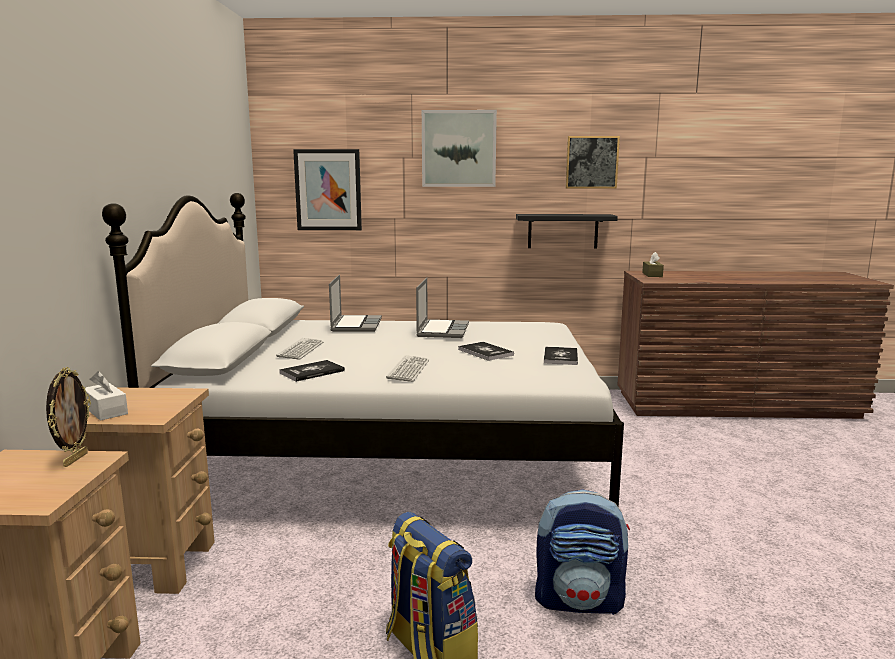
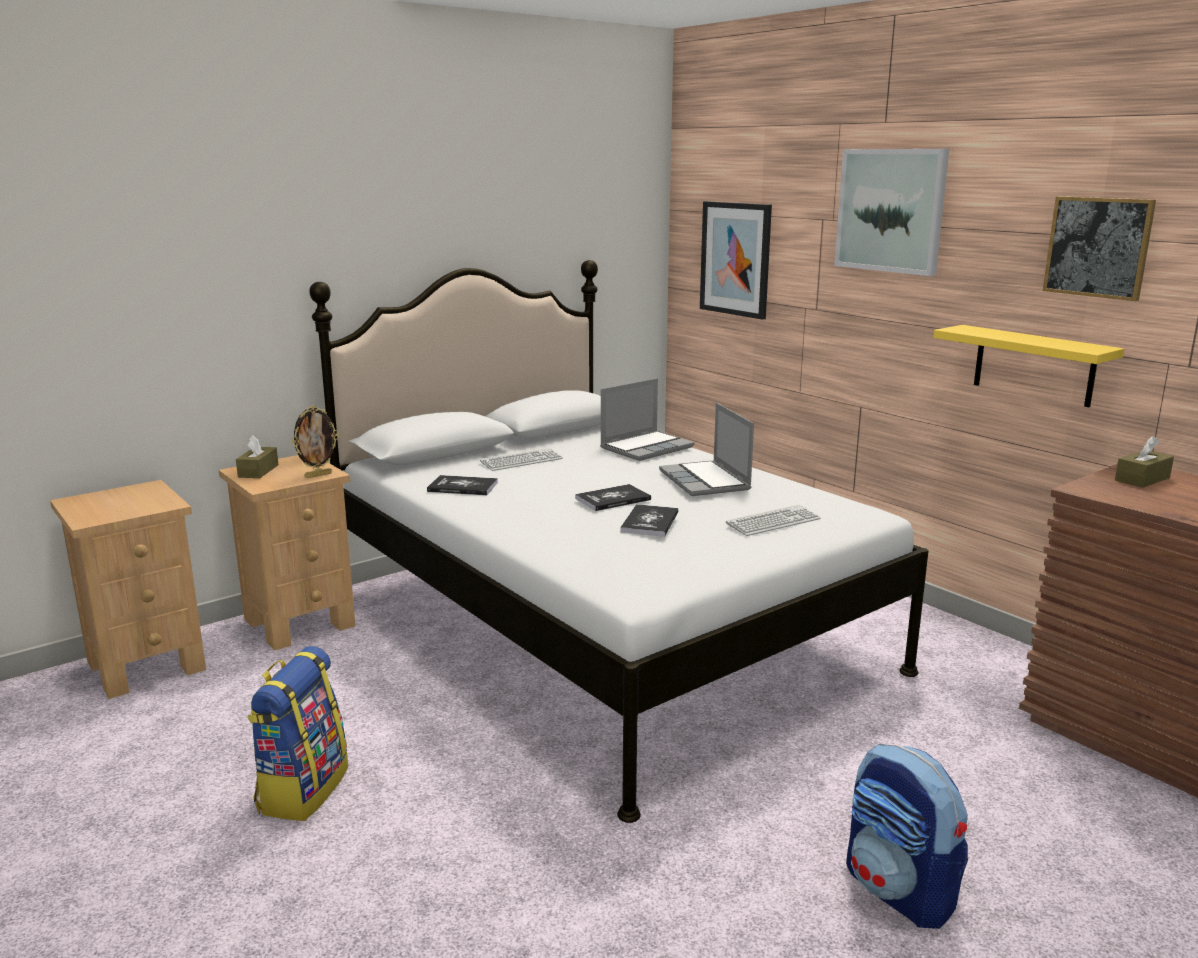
camera: 50 degrees right, 5 degrees up
(74, 459) = (161, 500): picture frame -> picture frame (318, 475)
(106, 411) = (258, 471): white tissue box -> brown tissue box
(408, 370) = (531, 514): keyboard -> keyboard (773, 522)
(442, 330) = (706, 481): laptop -> laptop turned 105 degrees clockwise
(560, 357) = (716, 559): book -> book (613, 499)
(562, 231) = (1034, 365): black shelf -> yellow shelf
(579, 601) = (465, 842): backpack -> backpack (900, 891)

